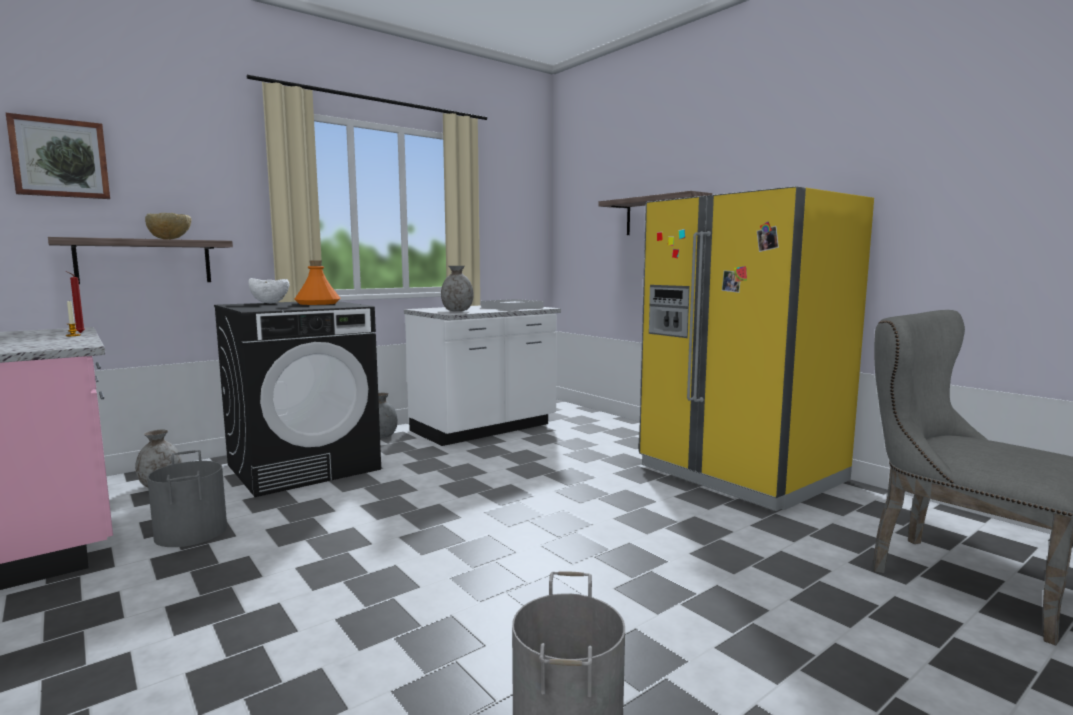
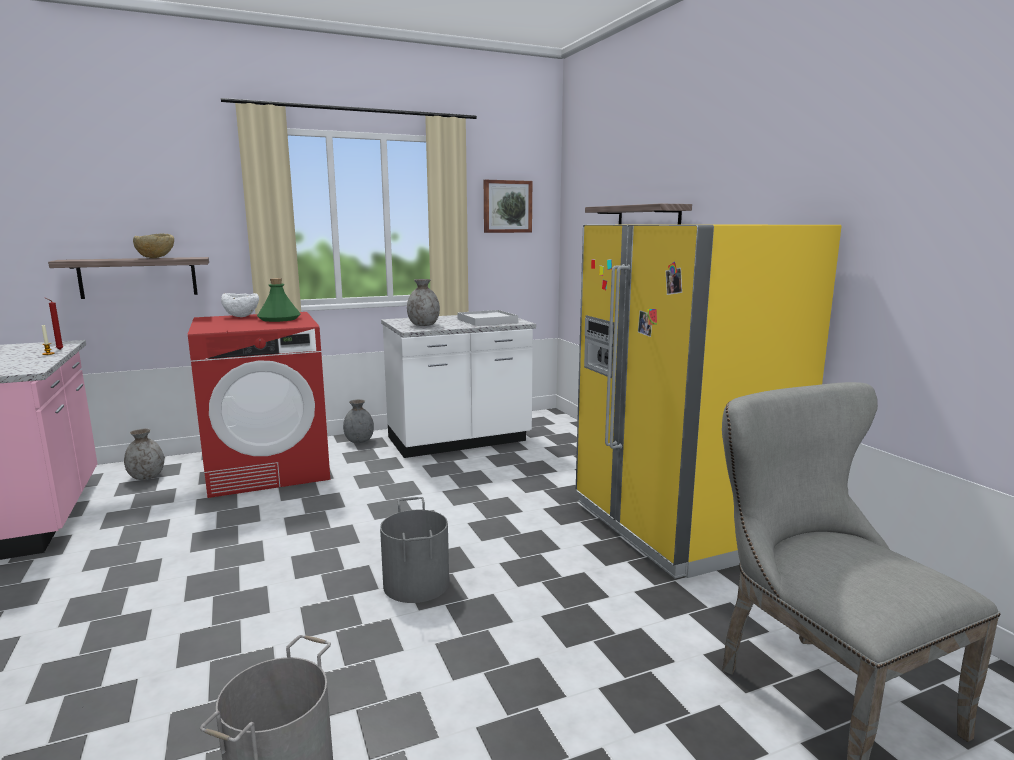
camera: 15 degrees right, 5 degrees up
(60, 158) = (63, 189): picture -> picture (507, 206)
(190, 532) = (135, 528): grey bucket -> grey bucket (415, 584)
(304, 467) = (269, 469): black washing machine -> red washing machine
(318, 303) = (279, 319): orange bottle -> green bottle

